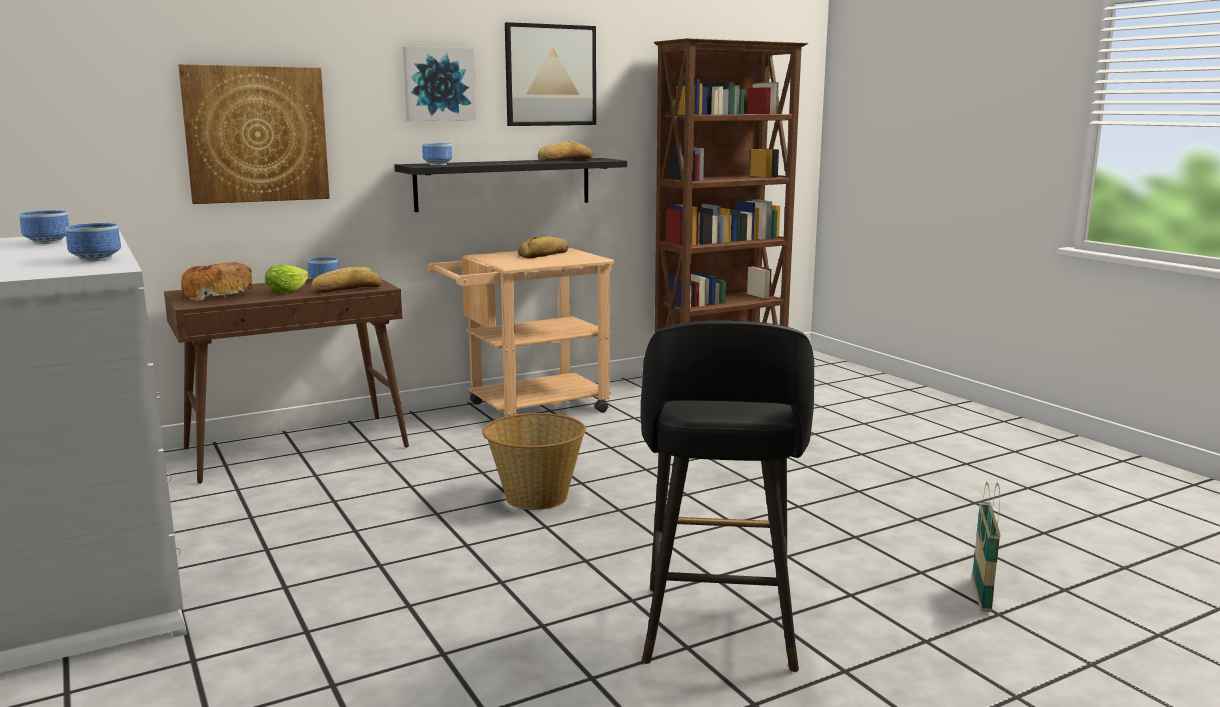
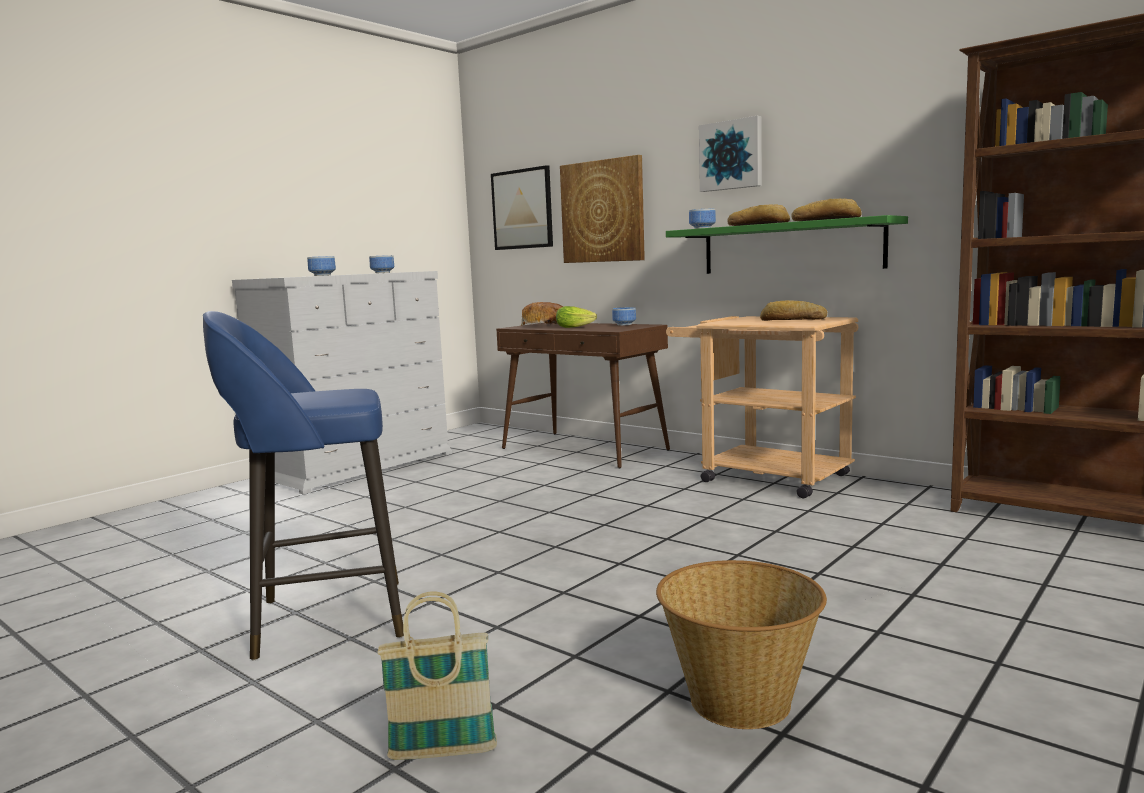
camera: 70 degrees right, 5 degrees down
(346, 289) = (598, 329): bread -> bread (758, 224)
(504, 184) = (790, 247): black shelf -> green shelf
(535, 497) = (556, 517): basket -> basket (740, 699)
(550, 75) = (845, 129): picture -> picture (522, 209)
(718, 631) = (324, 619): black stool -> blue stool

